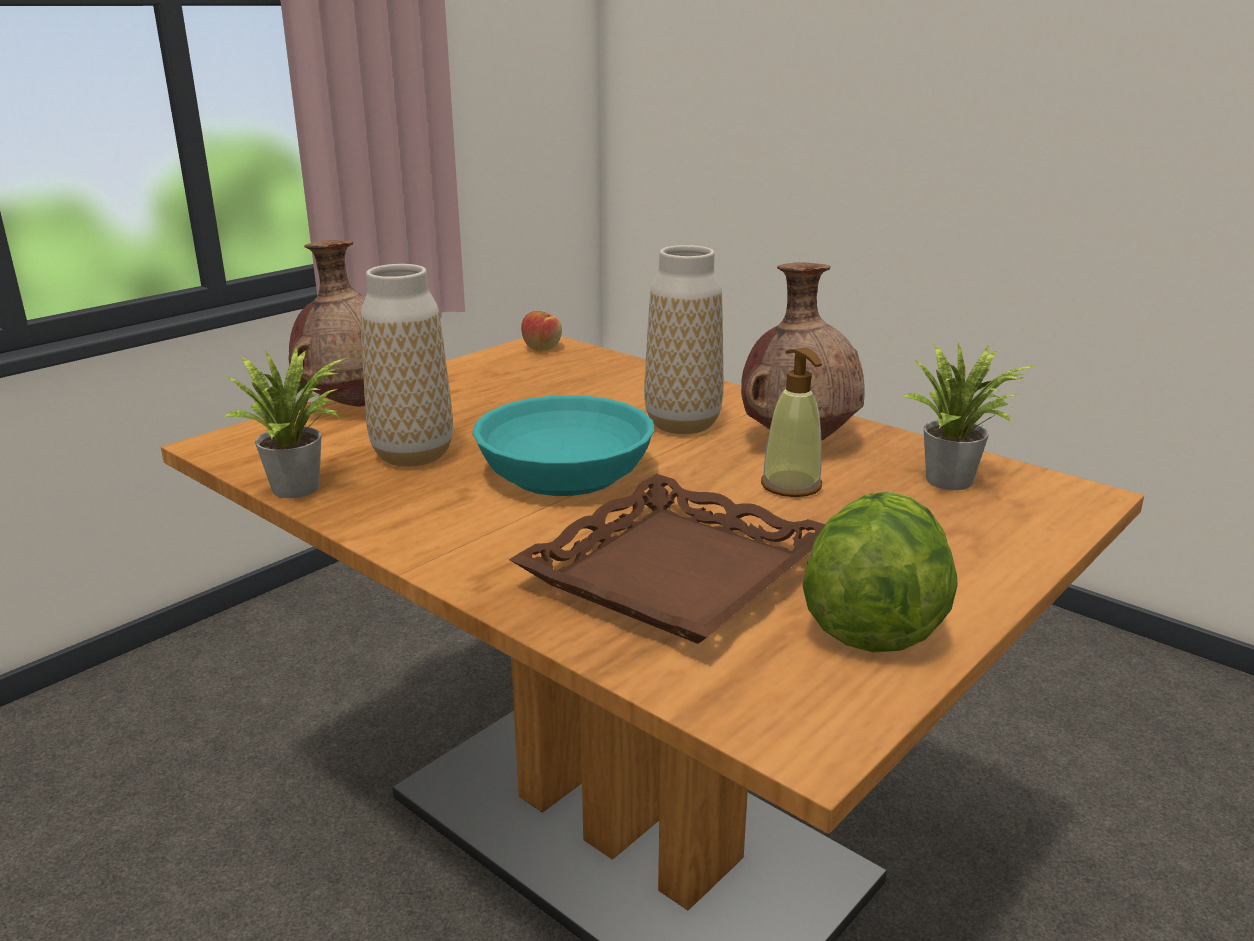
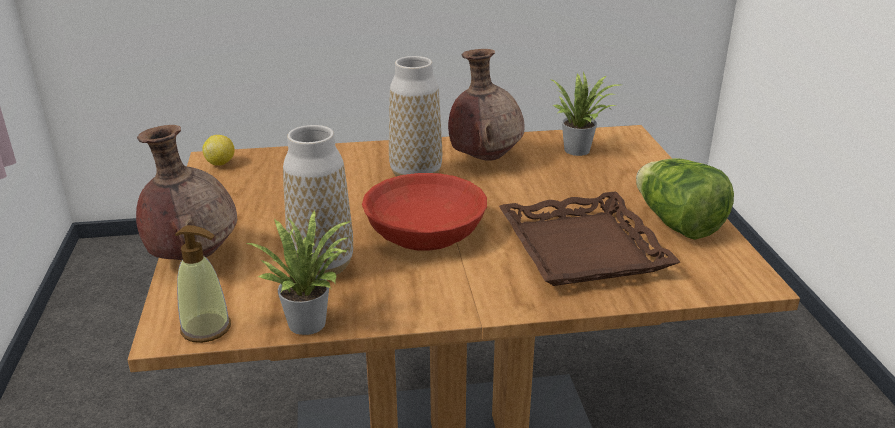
camera: 50 degrees left, 5 degrees up
(542, 347) = (221, 163): apple -> lemon
(565, 472) = (425, 230): turquoise bowl -> red bowl
(791, 486) = (531, 183): soap dispenser -> soap dispenser (206, 328)

